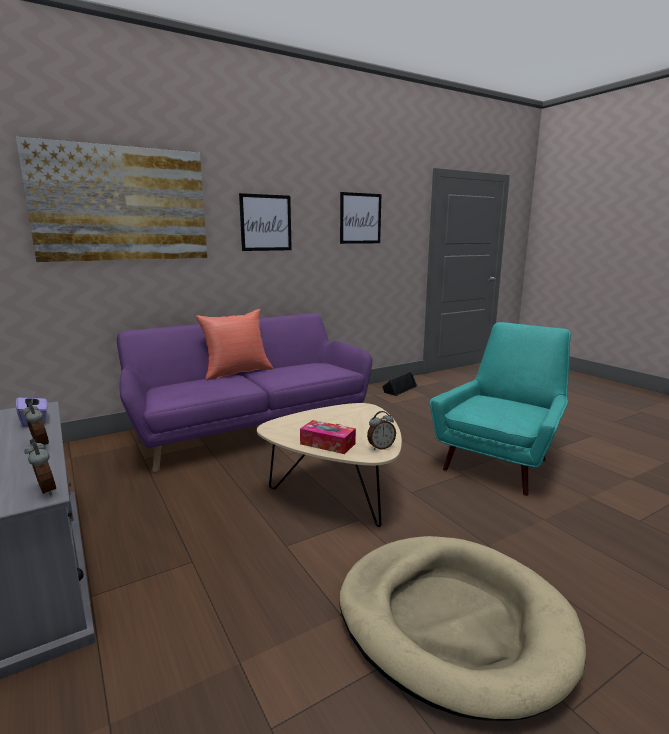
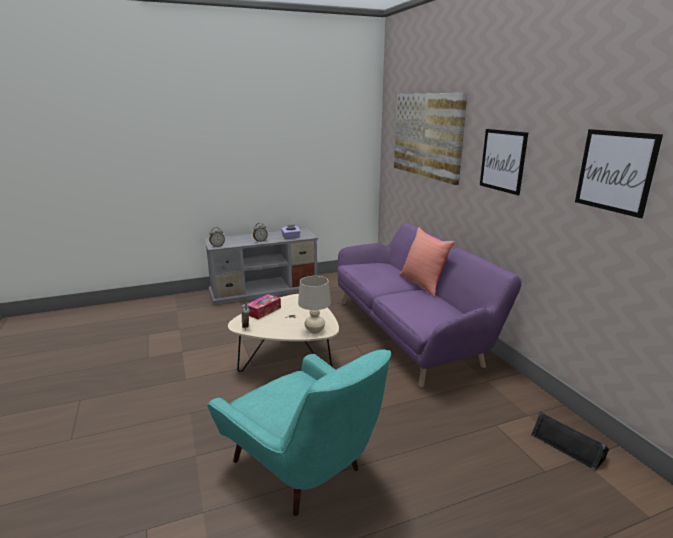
camera: 100 degrees right, 5 degrees up
(369, 411) = (315, 331): none -> beige table lamp
(453, 622) = (149, 381): beige dog bed -> none

